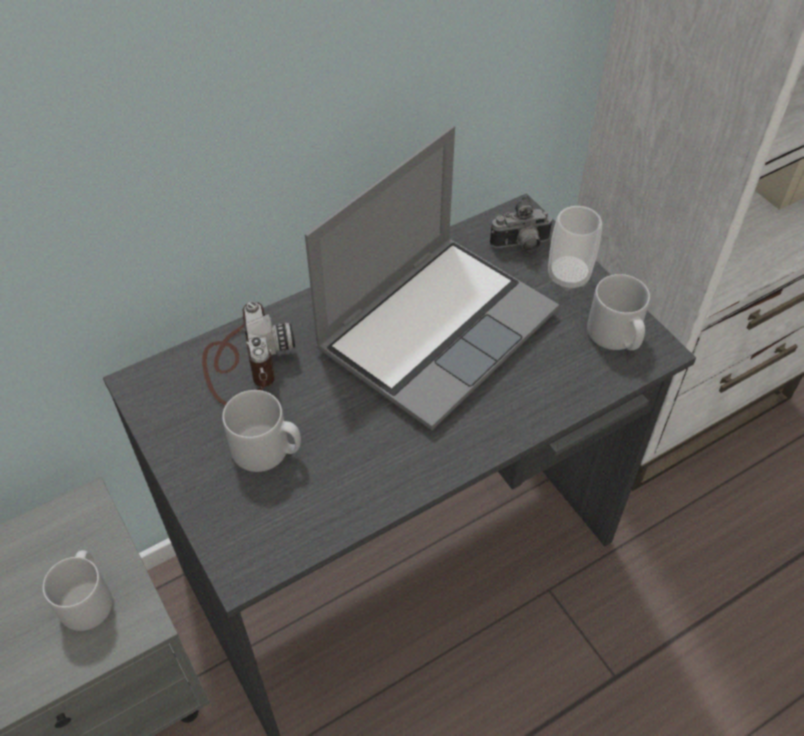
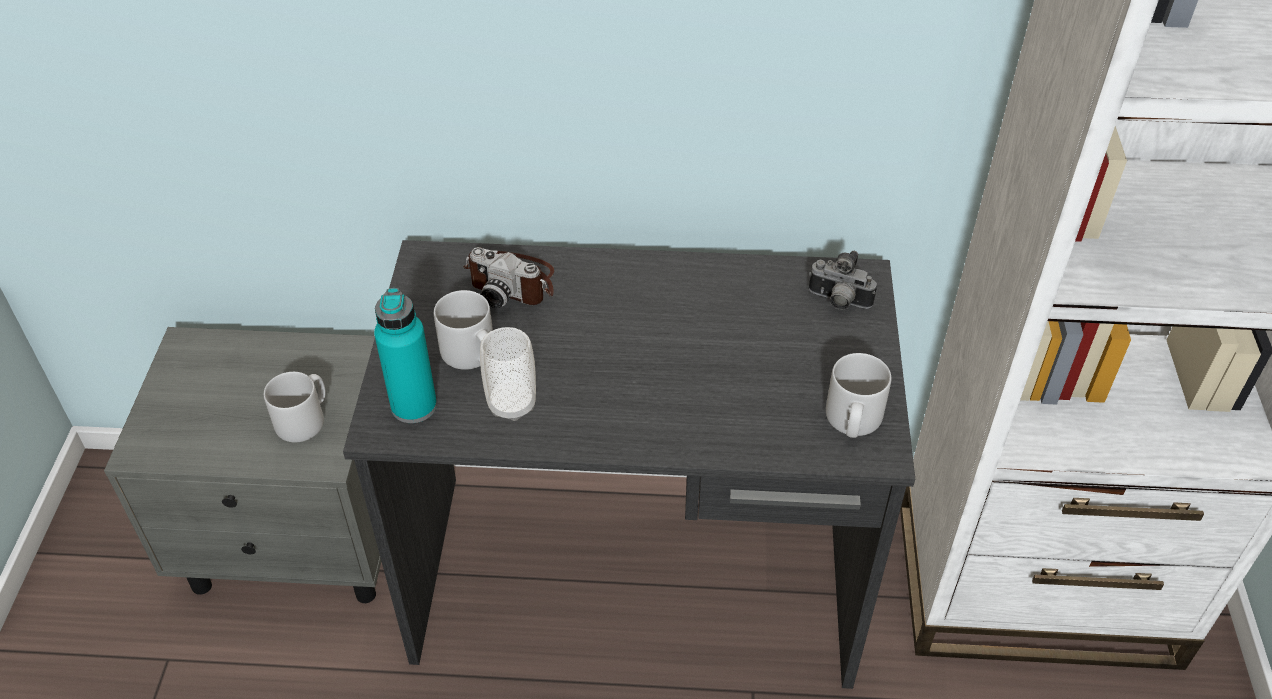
camera: 35 degrees right, 5 degrees down
(244, 363) = (513, 282): camera -> camera turned 90 degrees clockwise
(256, 528) = (414, 406): none -> turquoise bottle
(437, 328) = (694, 333): laptop -> none
(568, 276) = (857, 349): cup -> cup (512, 404)

